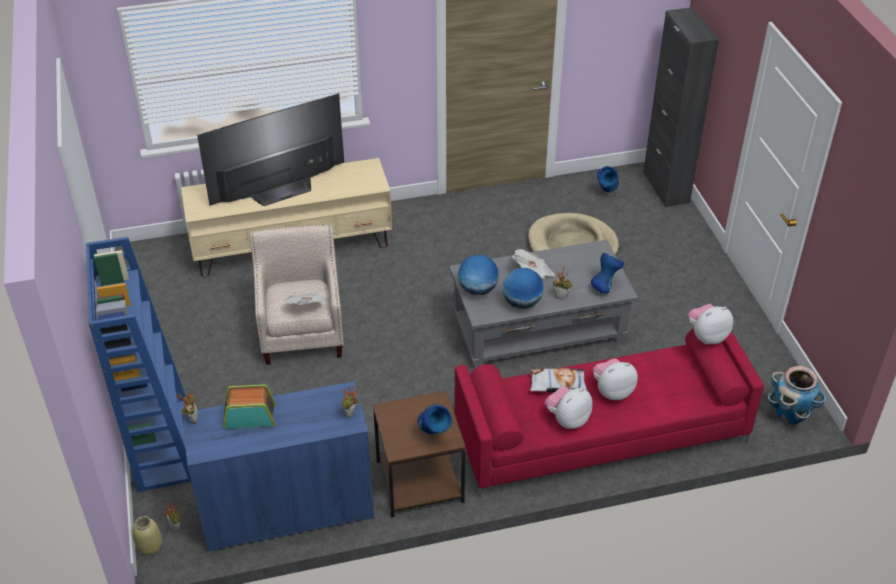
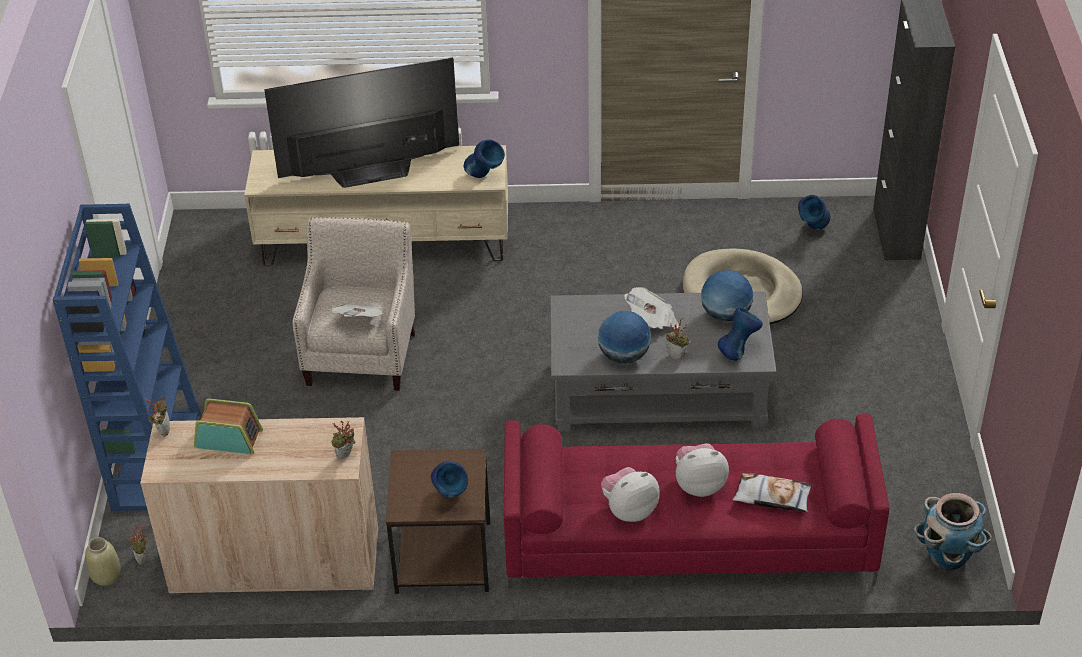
camera: 15 degrees right, 0 degrees up
(287, 509) = (275, 562): blue cabinet -> beige cabinet
(372, 184) = (485, 178): none -> blue vase
(477, 290) = (574, 331): globe -> globe (725, 315)
(557, 384) = (633, 464): pillow -> pillow (772, 497)
(707, 336) = (838, 435): plush toy -> none

